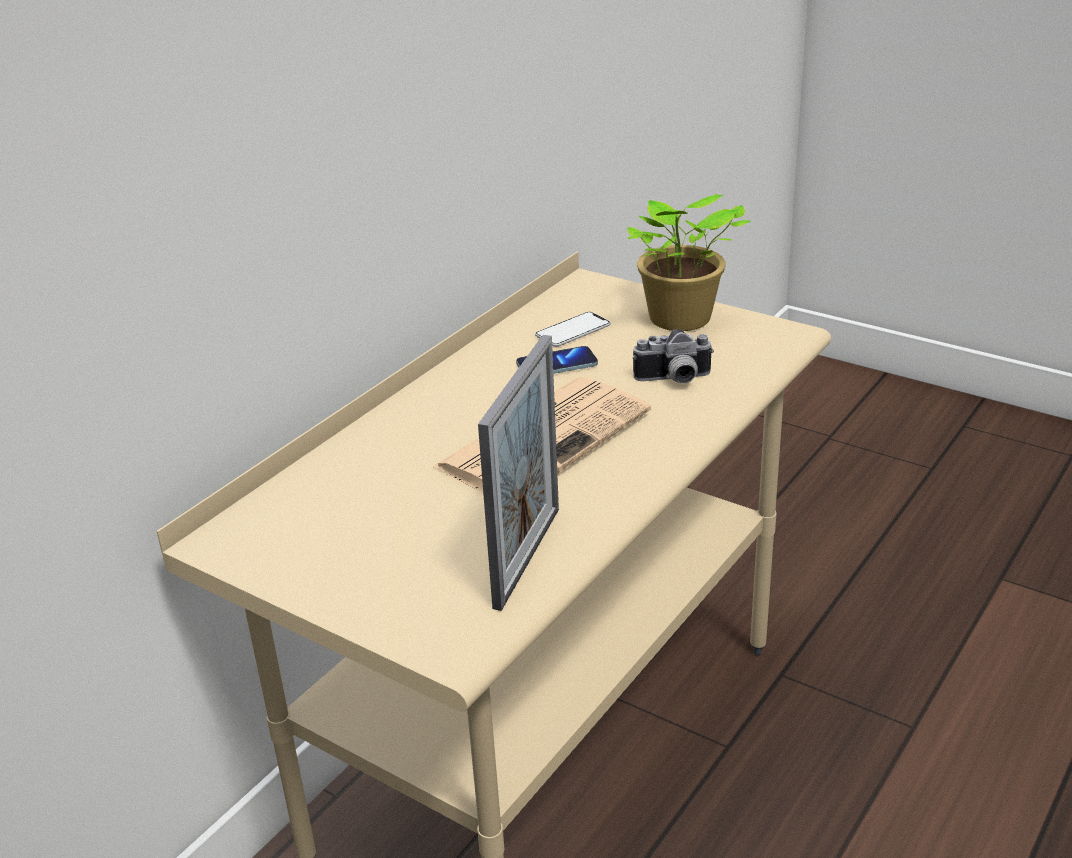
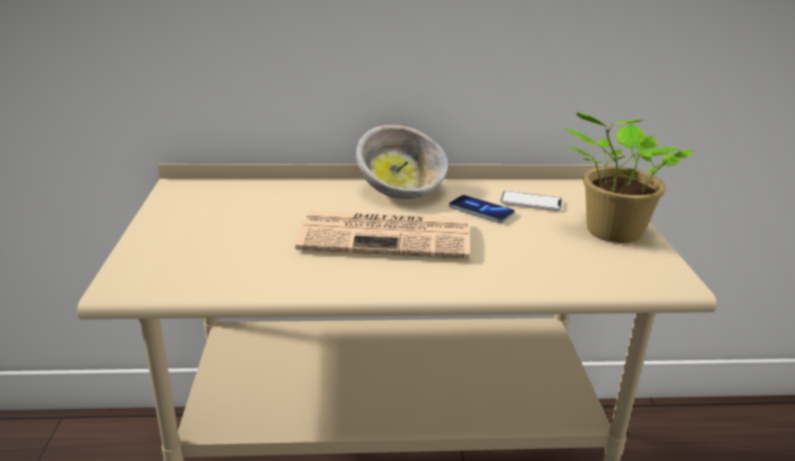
camera: 50 degrees right, 5 degrees down
(452, 392) = (401, 192): none -> bowl
(527, 557) = (243, 275): picture frame -> none
(674, 380) = (527, 256): camera -> none

